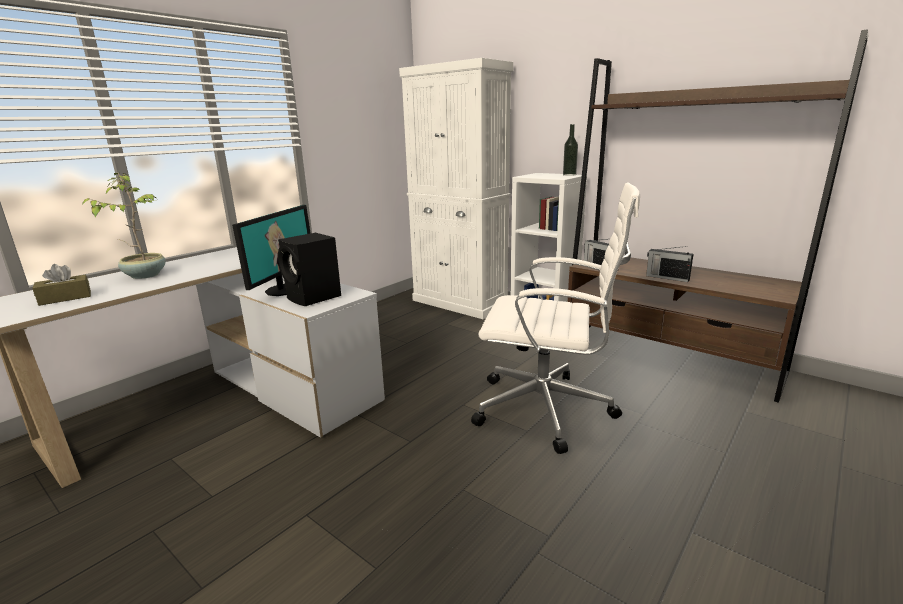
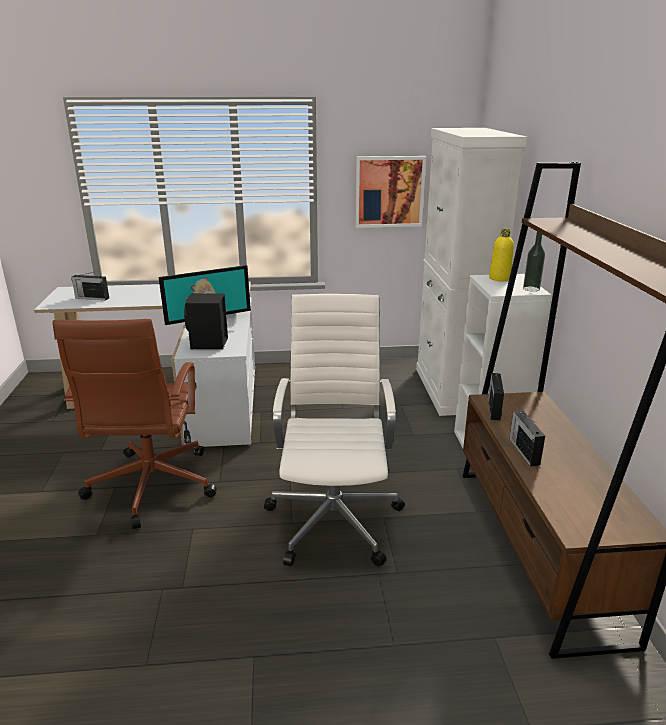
camera: 45 degrees right, 5 degrees up
(65, 298) = (91, 298): brown tissue box -> radio
(144, 275) = (146, 292): potted plant -> none
(351, 488) = (151, 487): none -> brown office chair
(360, 134) = (389, 191): none -> picture
(535, 175) = (499, 278): none -> yellow bottle
(547, 409) = (334, 518): white office chair -> white office chair turned 150 degrees counterclockwise

